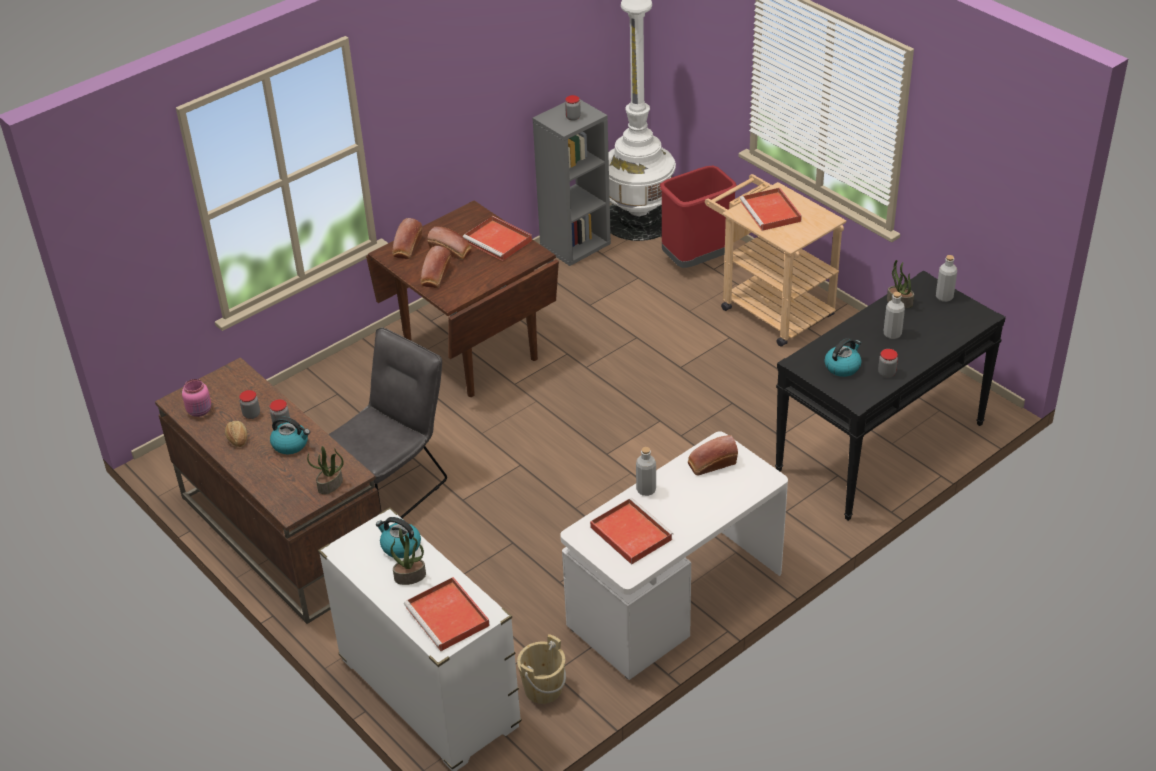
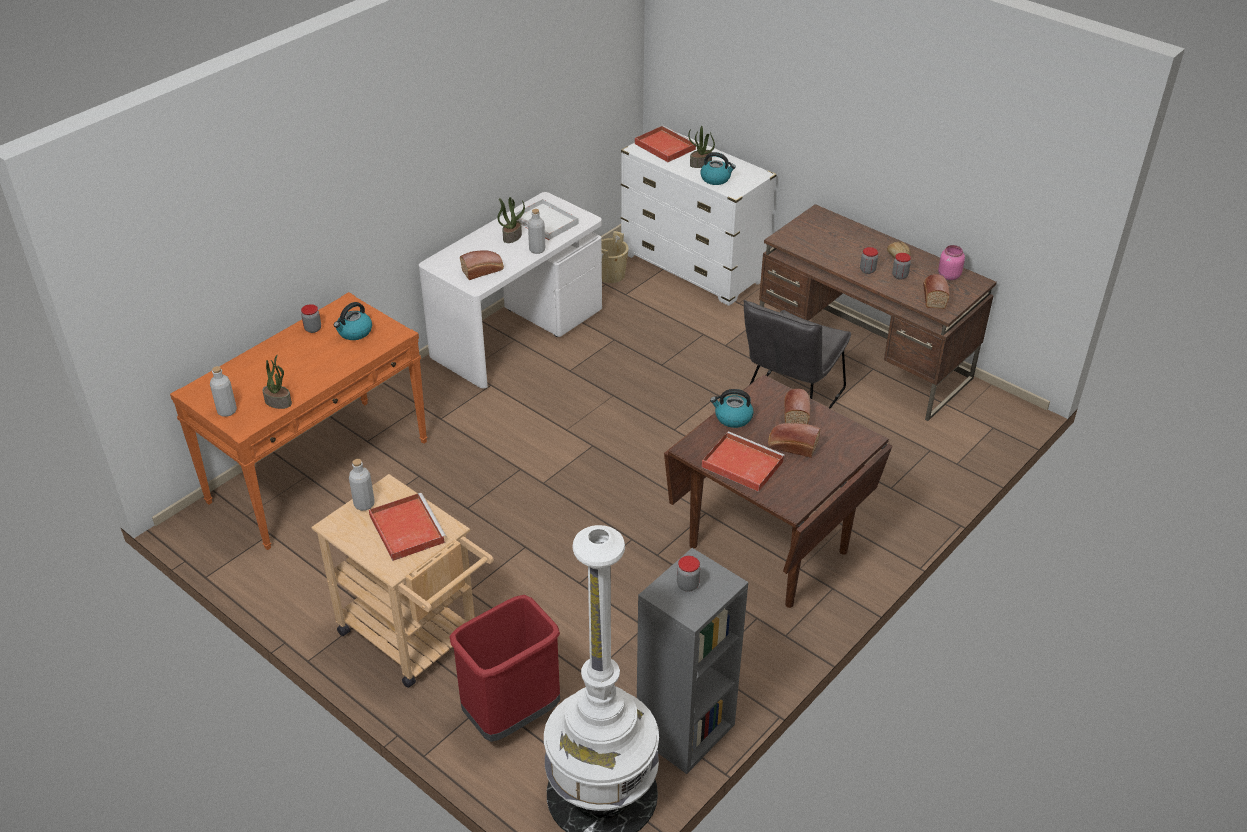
camera: 170 degrees right, 0 degrees up
(291, 444) = (848, 256): kettle -> kettle (732, 418)
(330, 485) = (797, 230): potted plant -> potted plant (512, 236)
(407, 248) = (846, 447): bread -> bread (934, 296)
(629, 533) = (547, 222): red tray -> white tray
(880, 447) = (319, 471): black console table -> orange console table
(892, 334) = (296, 367): grey bottle -> grey bottle (364, 504)

